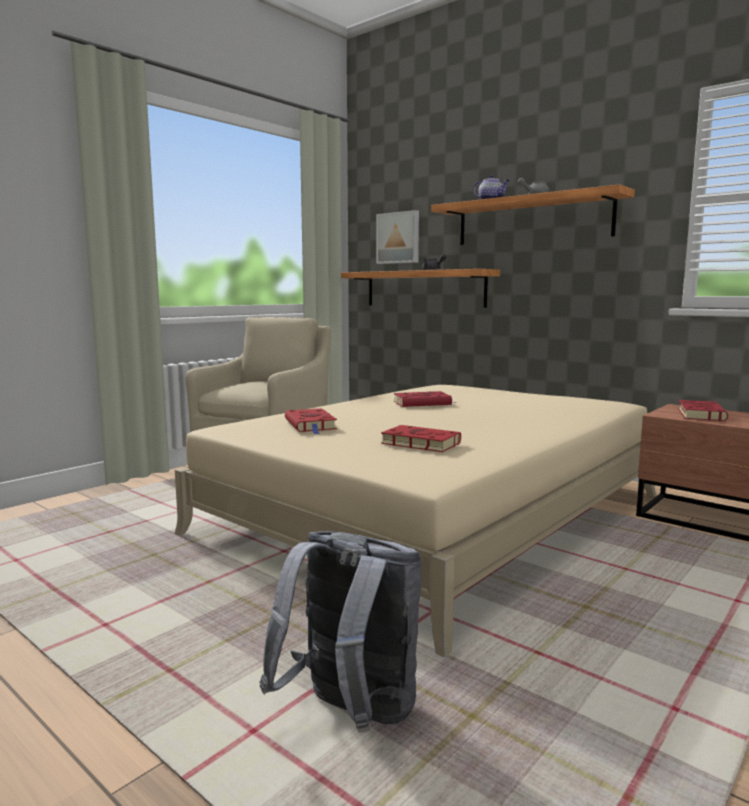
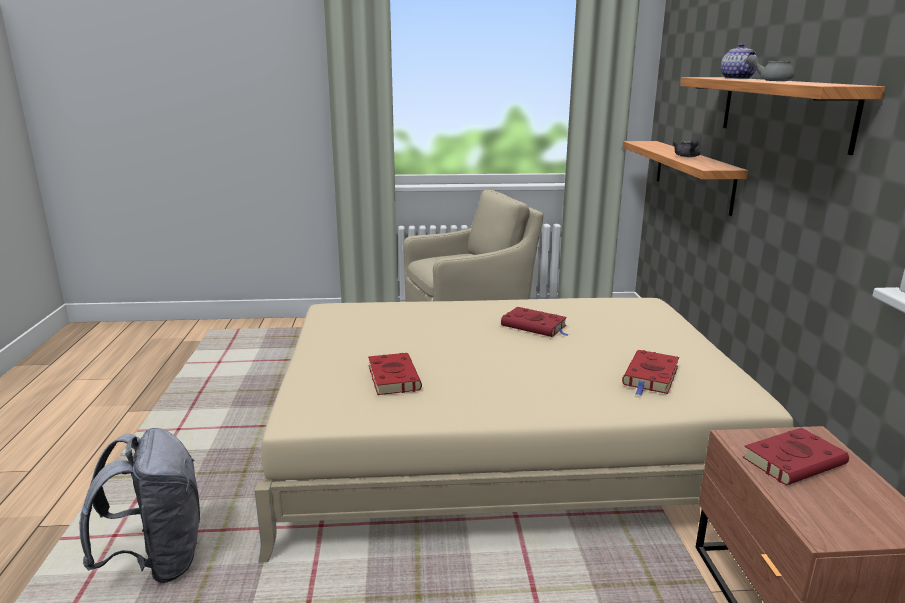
camera: 45 degrees right, 10 degrees up
(311, 425) = (384, 325): red book -> red book (650, 377)
(398, 238) = (684, 106): picture -> none

